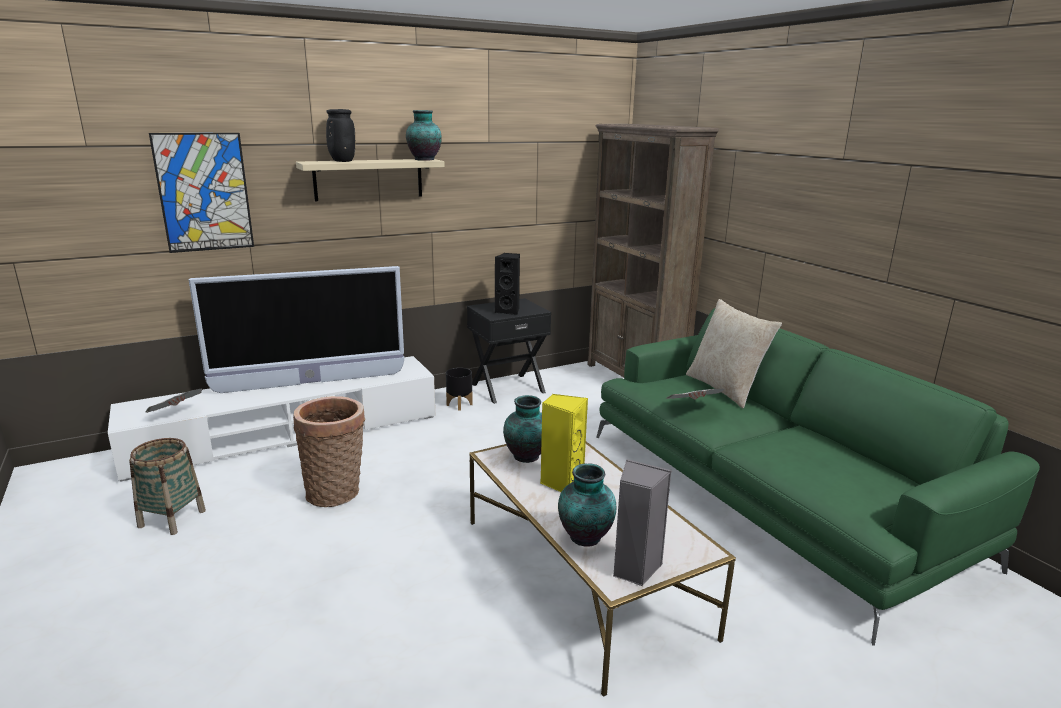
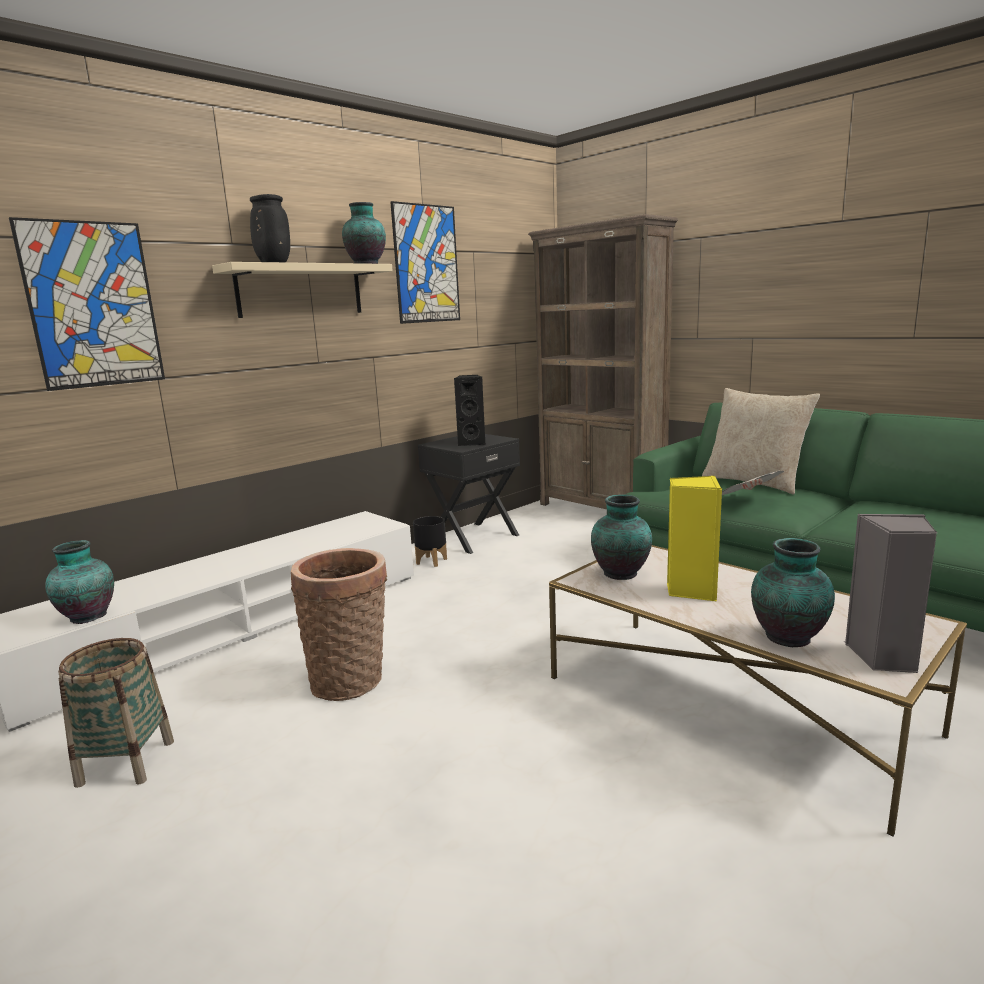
camera: 15 degrees left, 5 degrees down
(176, 414) = (86, 617): newspaper -> vase
(310, 383) = (257, 554): television -> none
(488, 155) = (426, 264): none -> picture

